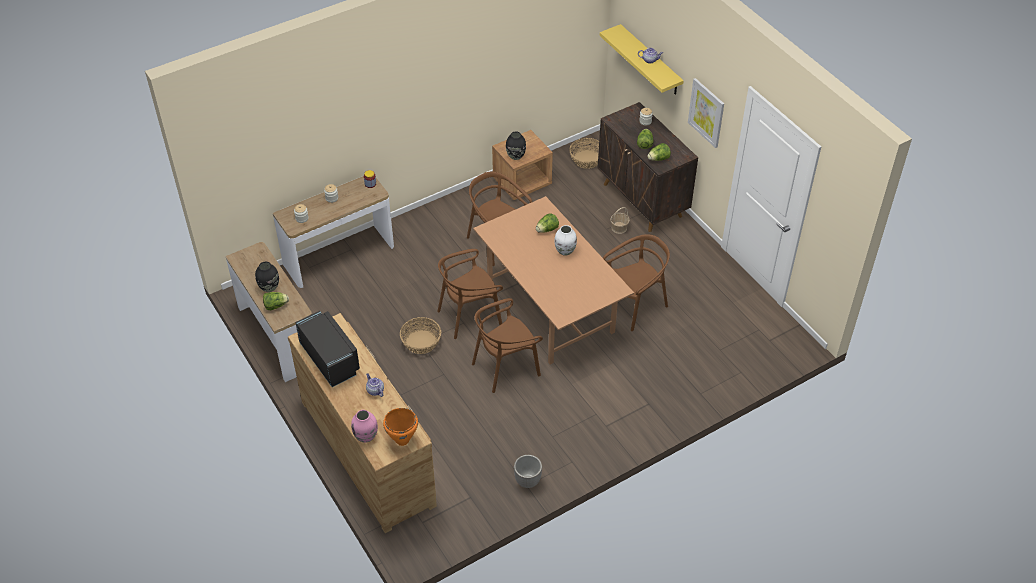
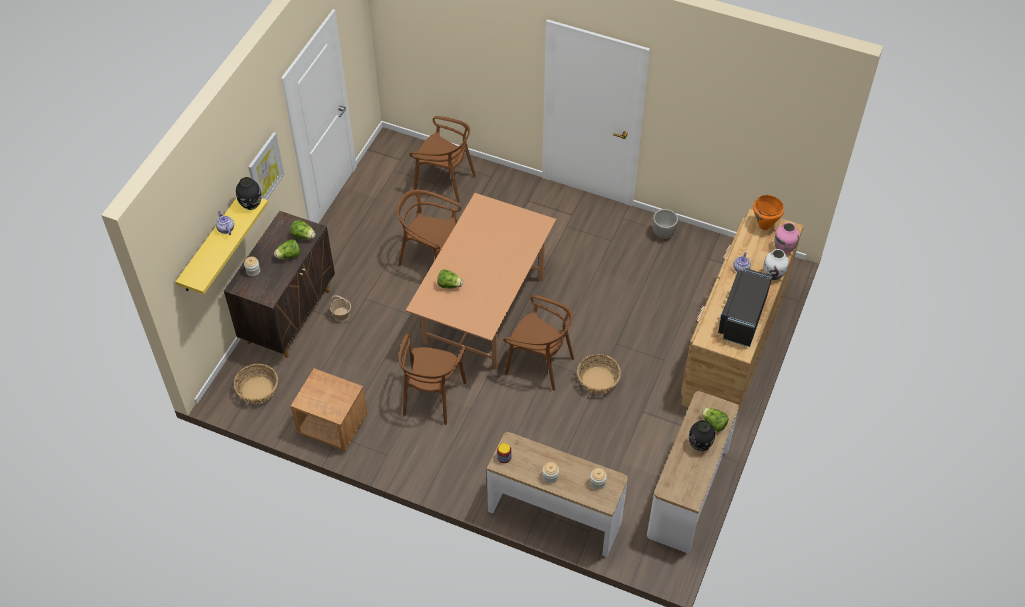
camera: 125 degrees left, 5 degrees up
(505, 367) = (572, 306): brown chair -> brown chair (444, 181)
(515, 156) = (342, 395): black vase -> black vase (251, 205)
(565, 251) = (465, 259): white vase -> white vase (773, 274)

